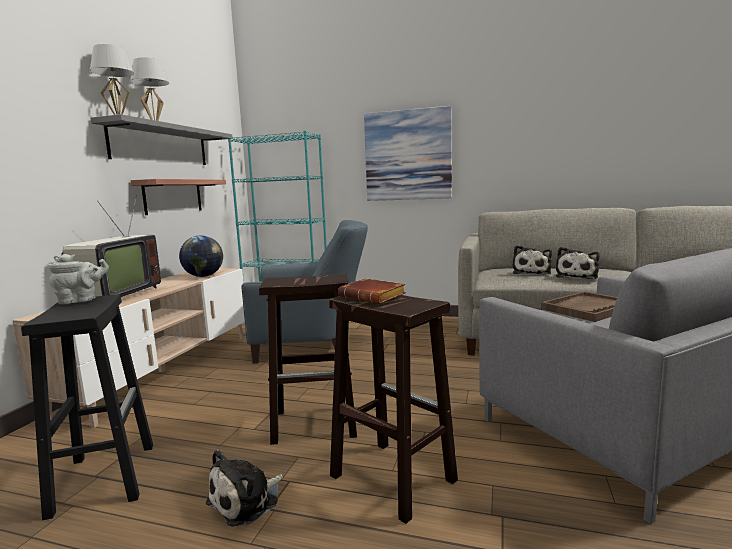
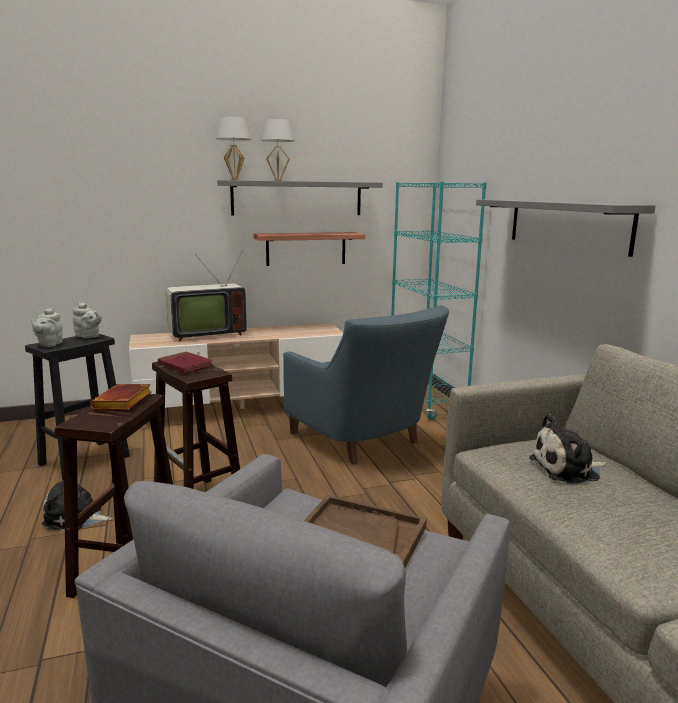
camera: 55 degrees right, 5 degrees up
(62, 315) = (49, 344): none -> grey teapot
(203, 276) = (297, 333): globe -> none
(295, 280) = (185, 365): none -> red book
(408, 155) = (567, 224): picture -> grey shelf
(577, 276) = (590, 508): plush toy -> none

